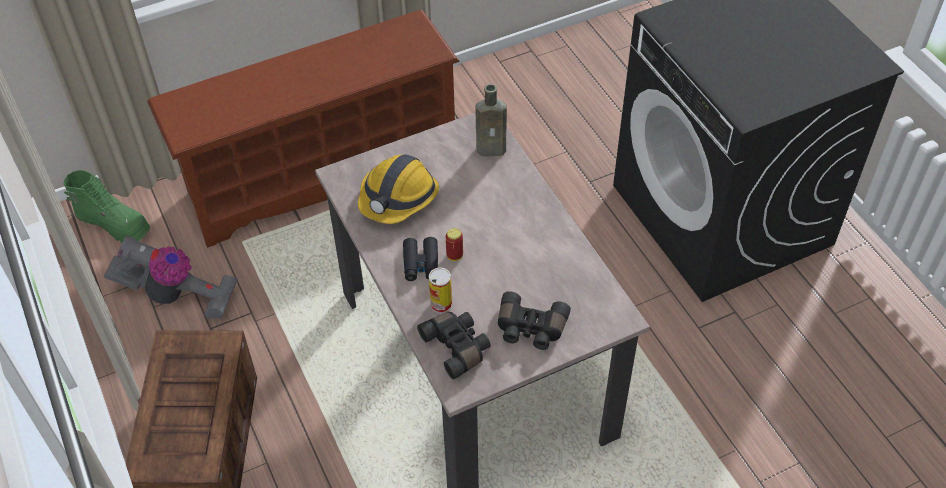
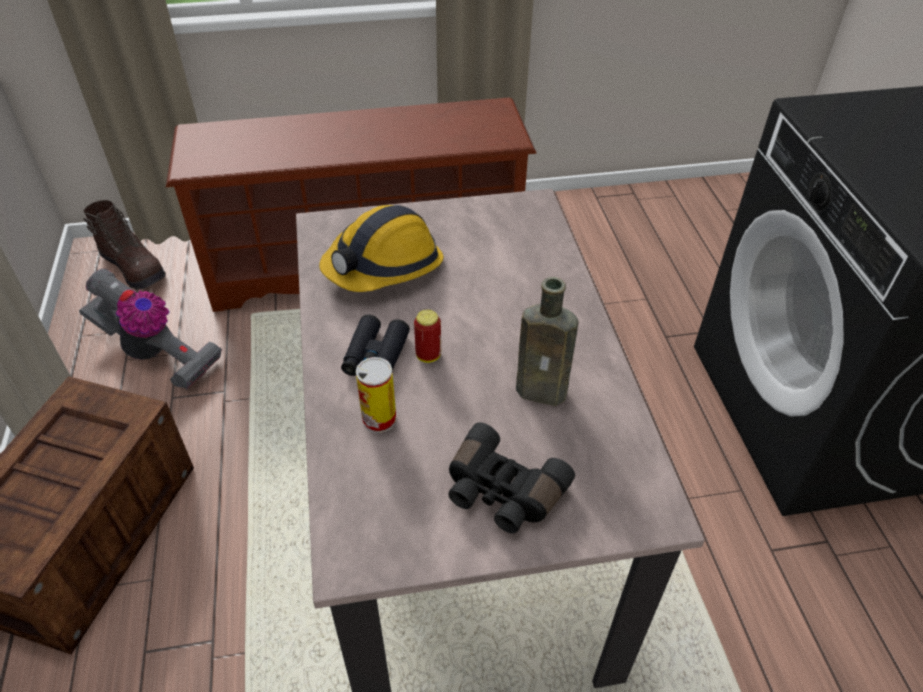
camera: 15 degrees right, 5 degrees down
(114, 224) = (134, 268): green boot -> brown boot
(457, 347) = (375, 491): black binoculars -> none
(493, 149) = (535, 235): brown bottle -> brown bottle (545, 392)

